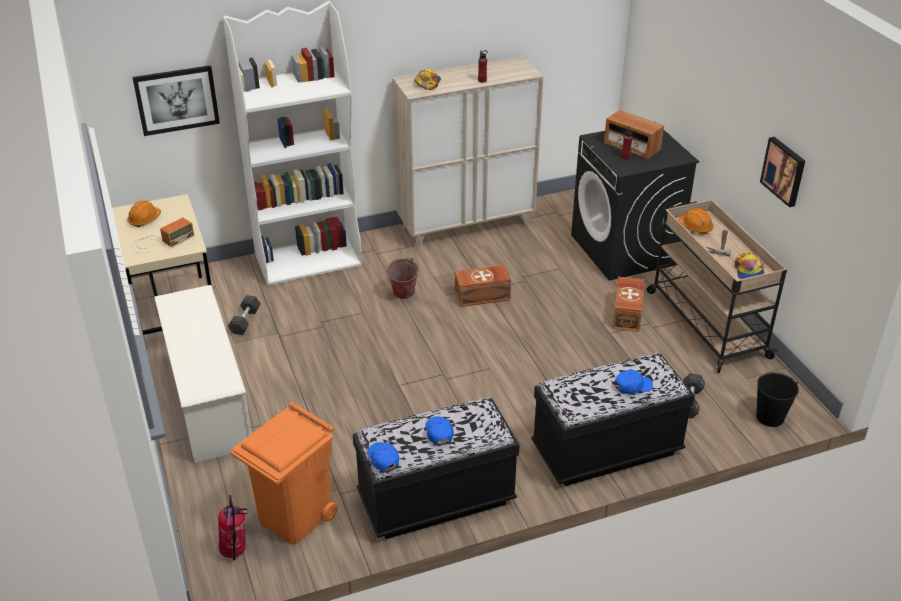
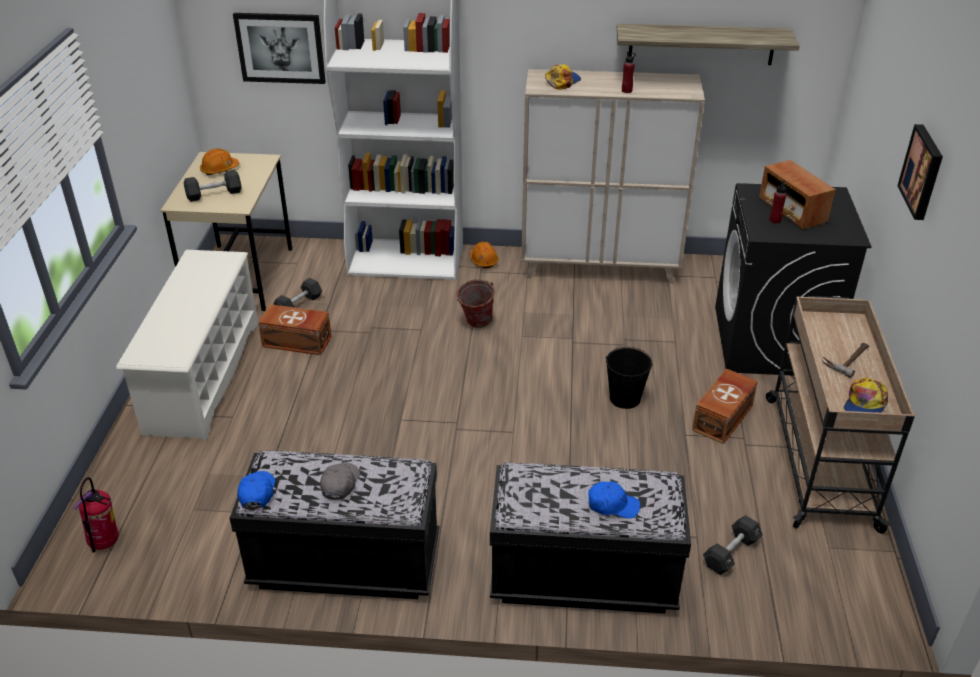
camera: 25 degrees right, 0 degrees up
(160, 242) = (214, 194): radio -> black dumbbell
(294, 516) = (189, 527): orange trash can -> none
(439, 433) = (340, 484): blue cap -> grey cap
(483, 296) = (563, 348): brown storage box -> brown storage box (297, 342)
(521, 32) = (701, 44): none -> shelf
(695, 227) = (829, 329): orange hard hat -> orange hard hat (483, 260)
(770, 417) = (830, 610): black bucket -> black bucket (625, 398)
(784, 171) = (945, 277): picture -> picture (923, 172)

